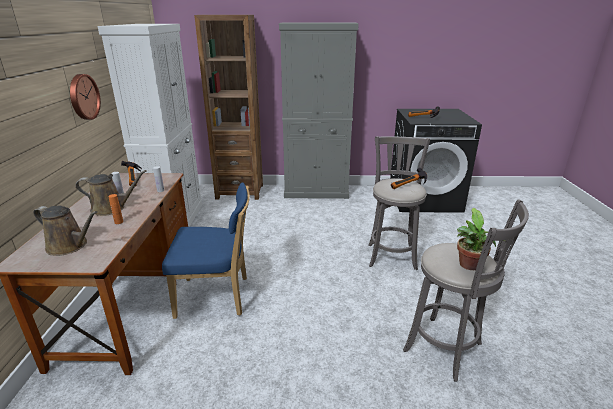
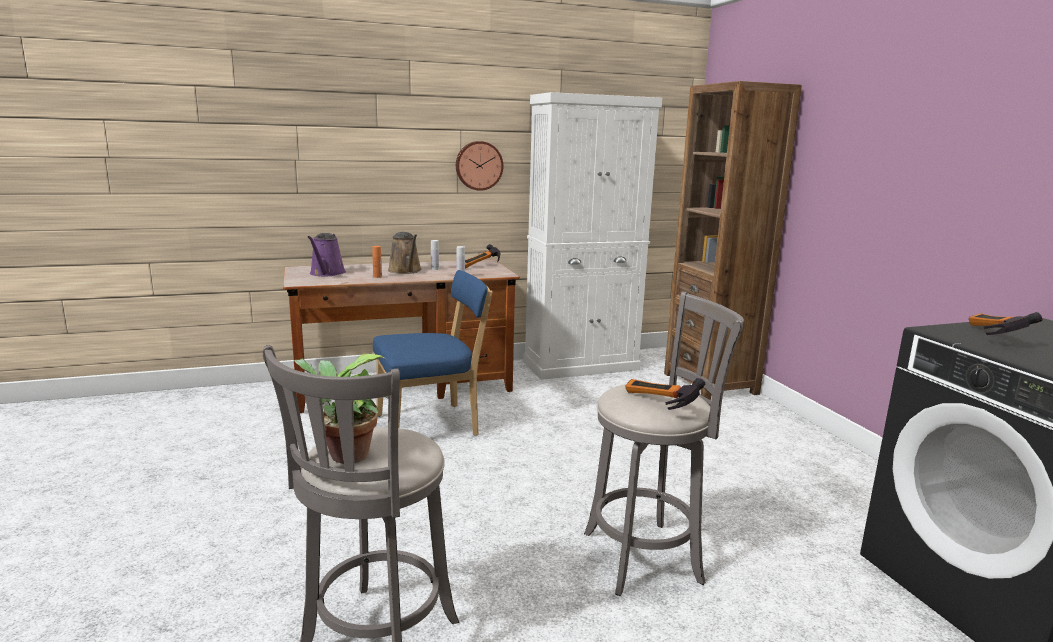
camera: 70 degrees right, 10 degrees down
(70, 246) = (326, 273): brown watering can -> purple watering can
(217, 297) = (432, 425): blue chair -> blue chair turned 90 degrees counterclockwise
(316, 191) = (809, 442): grey cabinet -> none

